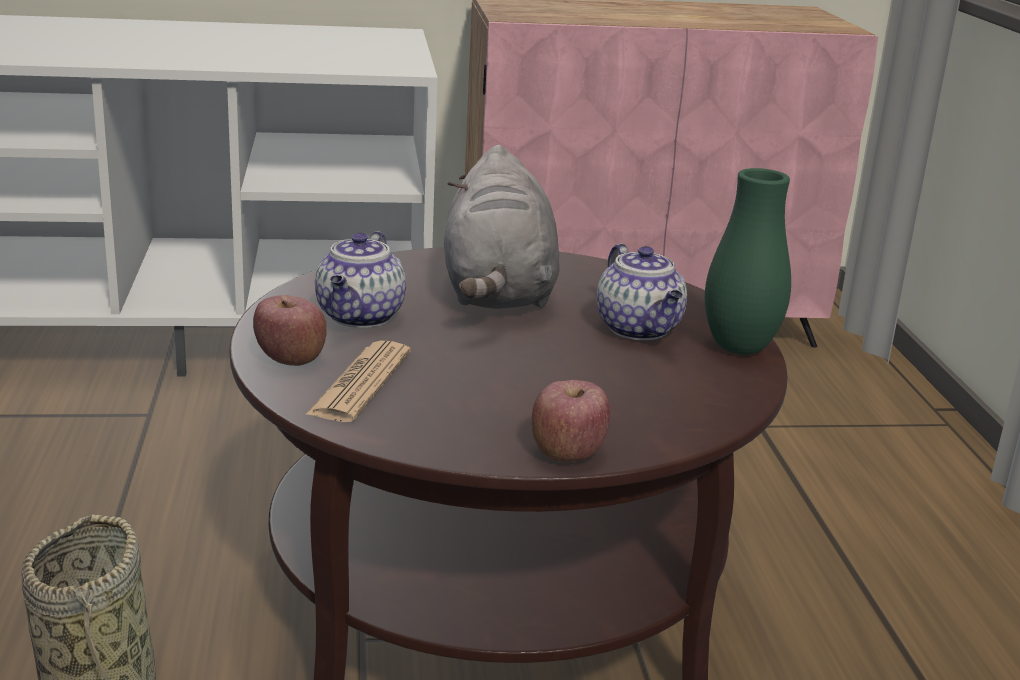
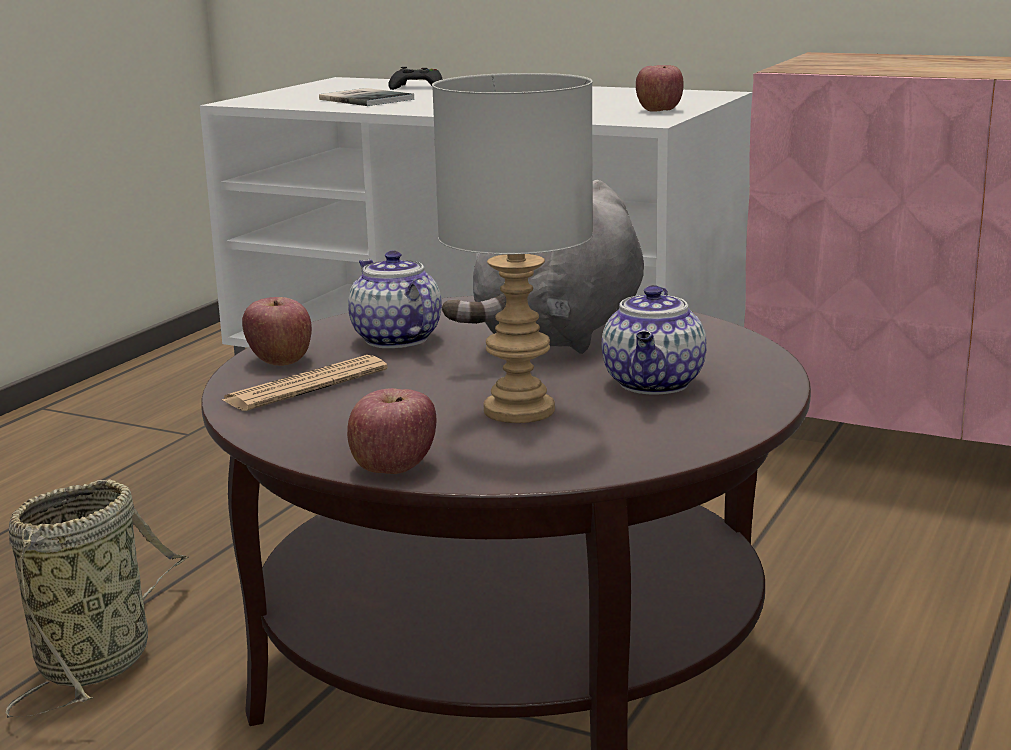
camera: 35 degrees right, 5 degrees down
(62, 47) = (367, 99): none -> book
(83, 28) = (417, 87): none -> black game controller
(360, 317) = (394, 339): teapot -> teapot turned 105 degrees clockwise
(388, 54) = (659, 110): none -> apple
(576, 375) = (516, 410): none -> grey table lamp
(739, 348) = (739, 415): green vase -> none

